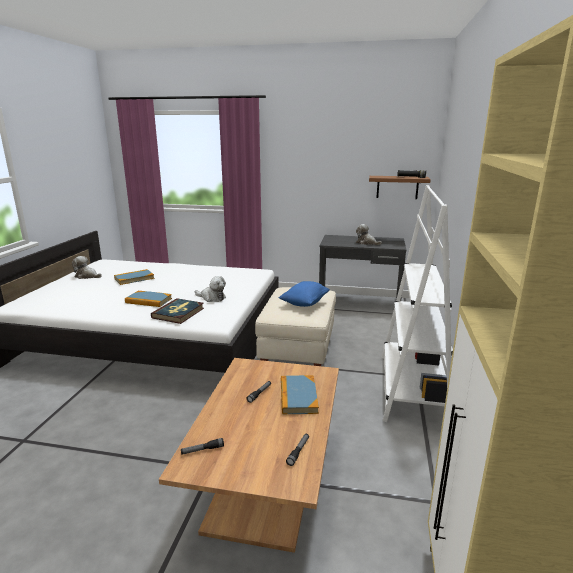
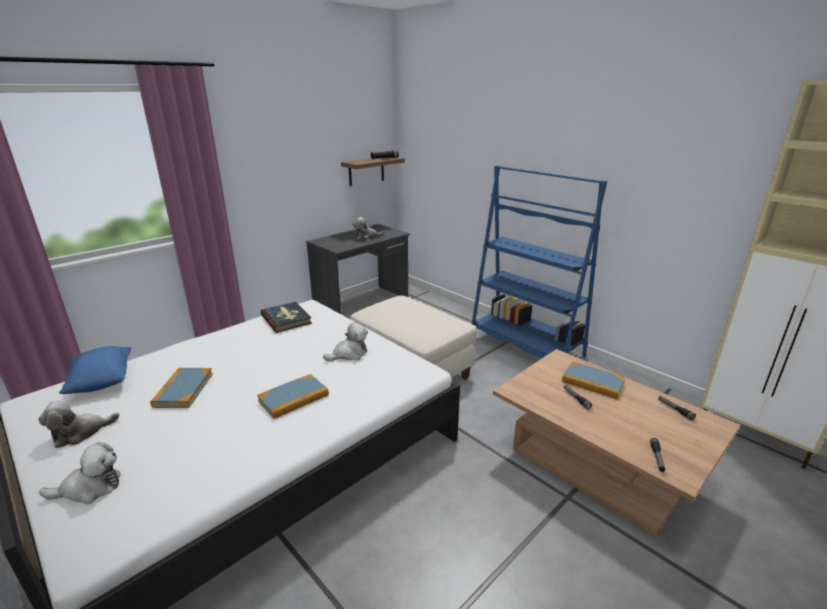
camera: 55 degrees left, 5 degrees up
(51, 291) = (90, 488): none -> plush toy
(178, 313) = (367, 387): book -> book (286, 319)
(304, 303) = (421, 315): blue pillow -> blue pillow (102, 382)
(412, 388) = (525, 347): white bookcase -> blue bookcase

